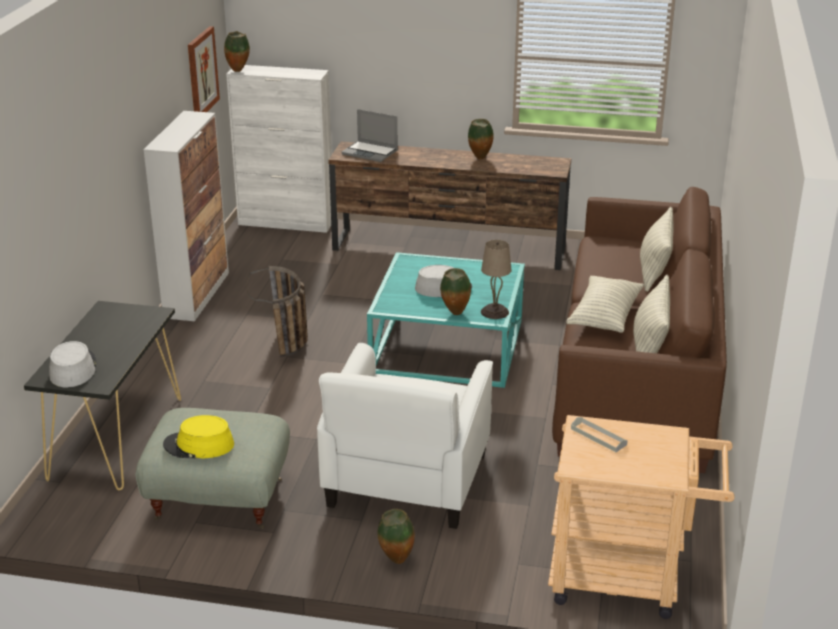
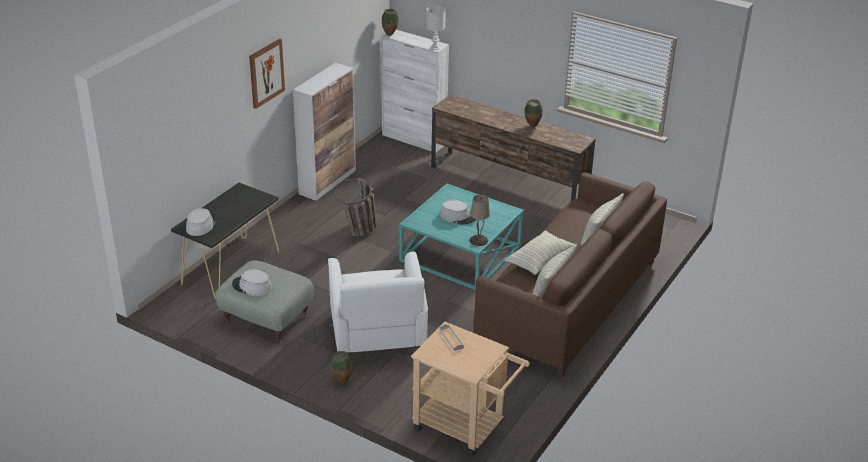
camera: 20 degrees right, 5 degrees up
(199, 445) = (252, 286): yellow hat -> grey hat
(202, 72) = (359, 35): picture -> picture (266, 73)
(312, 76) = (435, 47): none -> white table lamp
(371, 152) = (463, 107): laptop -> none
(407, 482) = (377, 336): white armchair -> white armchair turned 45 degrees counterclockwise
(455, 314) = (453, 236): vase -> none

